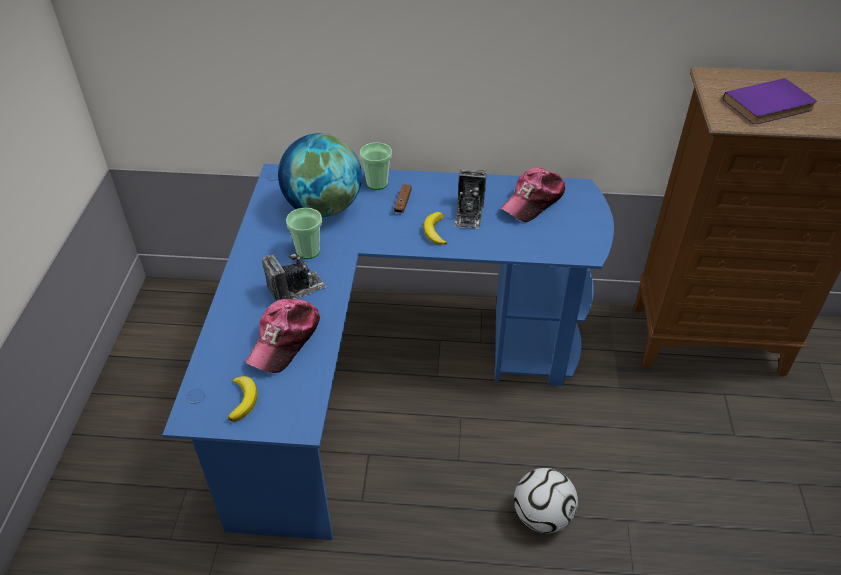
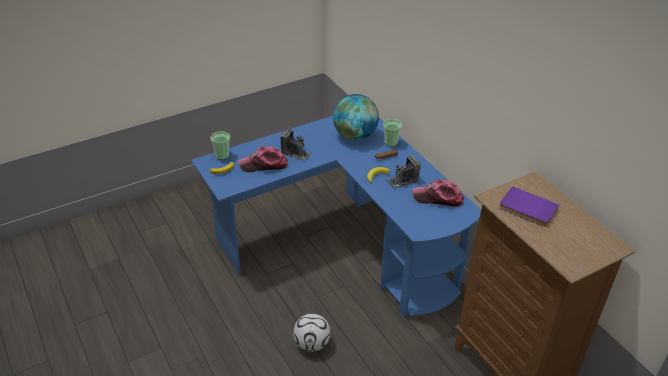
camera: 55 degrees right, 5 degrees down
(308, 251) = (321, 145): cup -> cup (222, 156)

